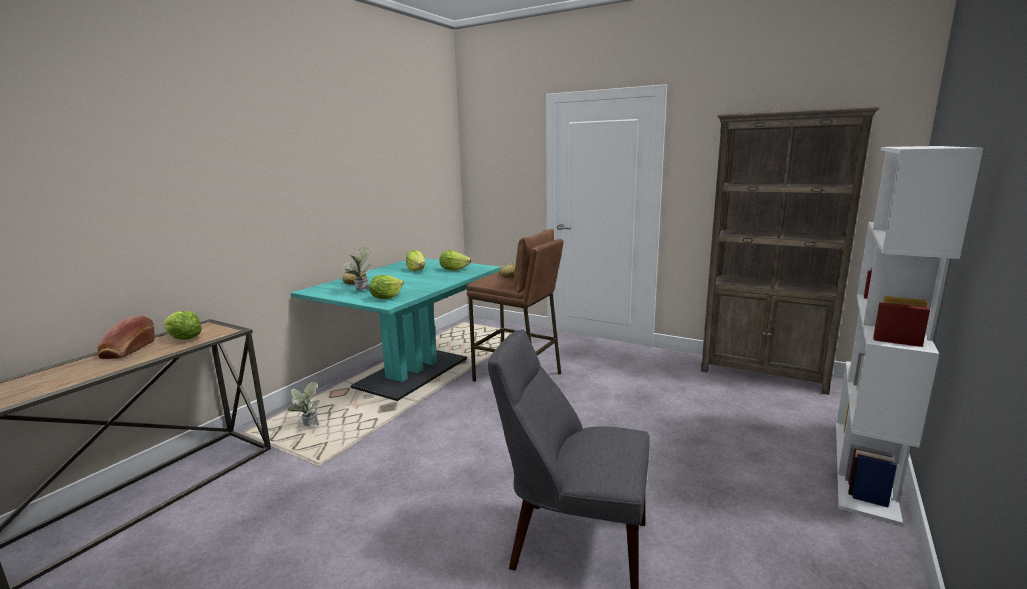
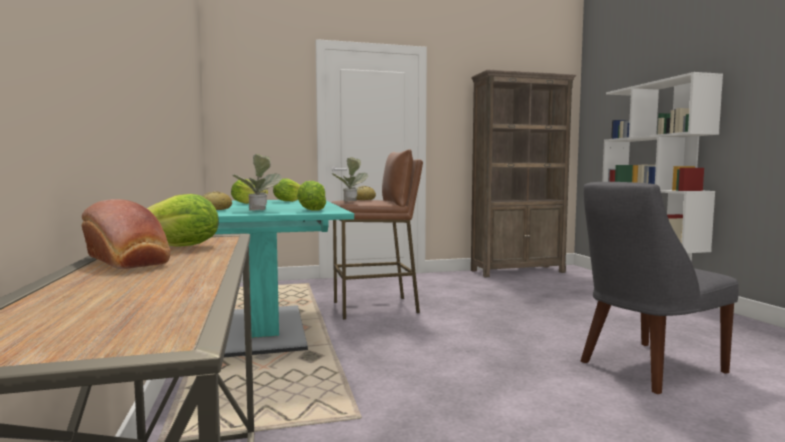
camera: 45 degrees left, 10 degrees down
(308, 428) = (254, 401): potted plant -> potted plant (350, 202)

